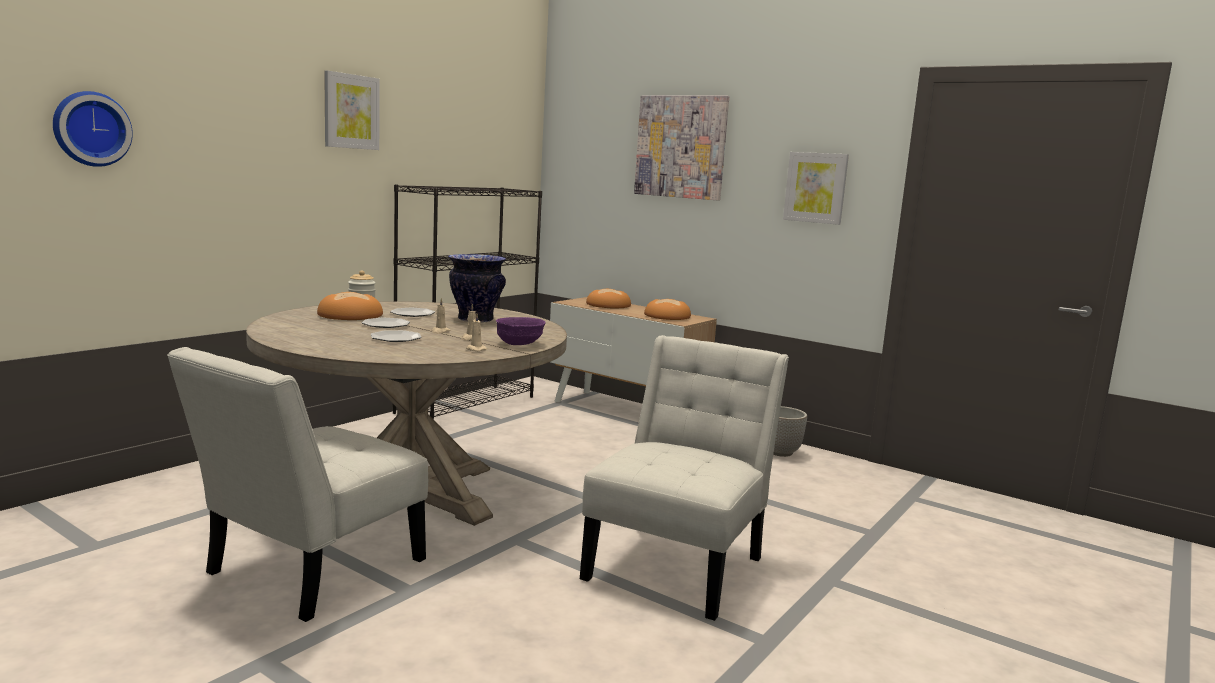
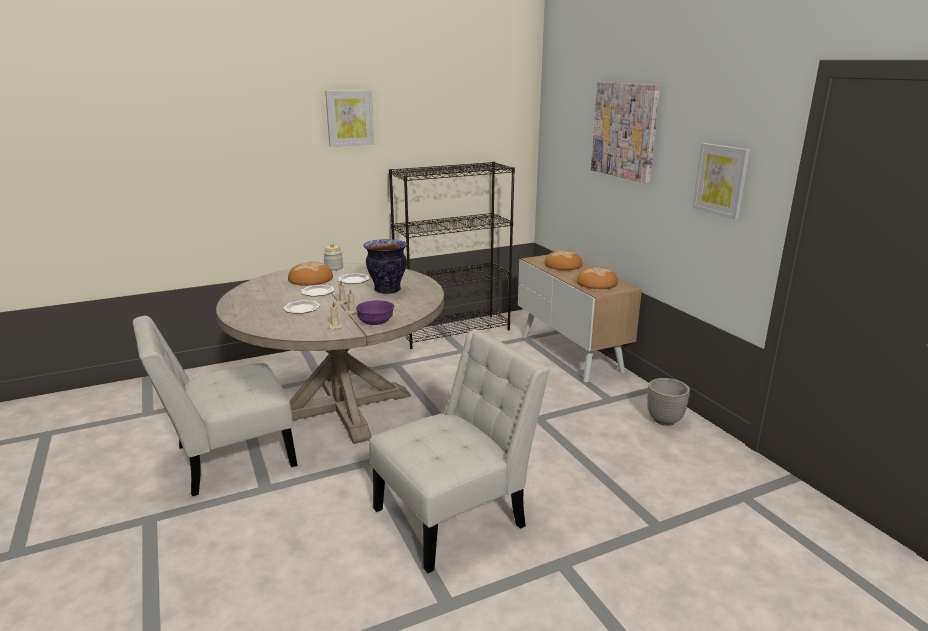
camera: 30 degrees right, 10 degrees up
(90, 129) = (159, 155): wall clock -> none

